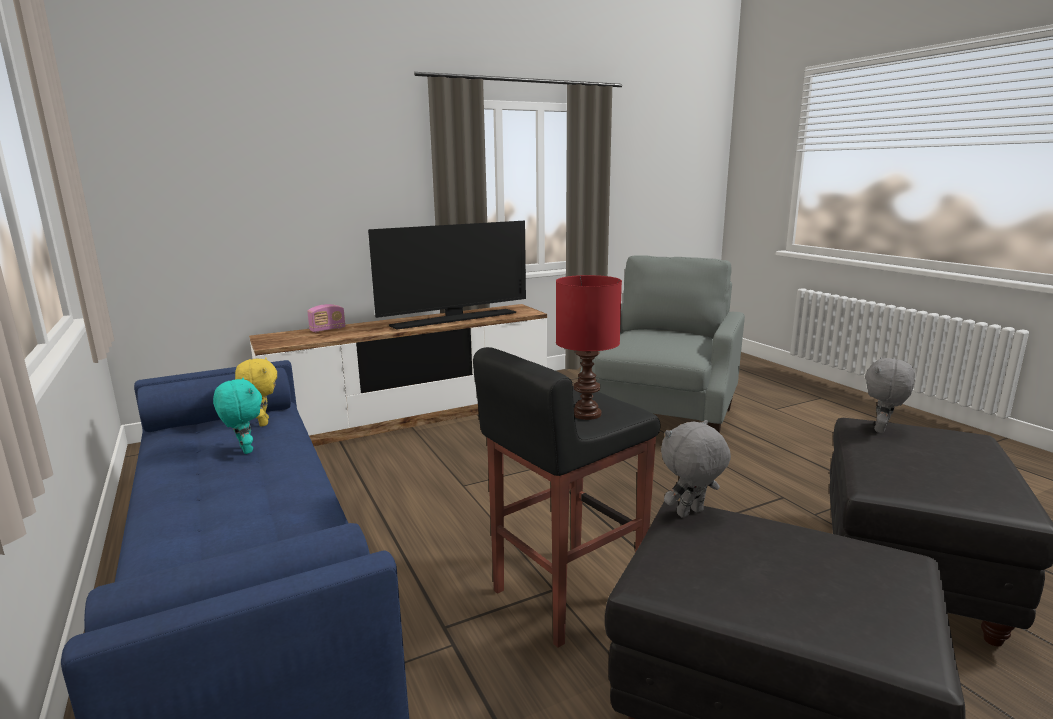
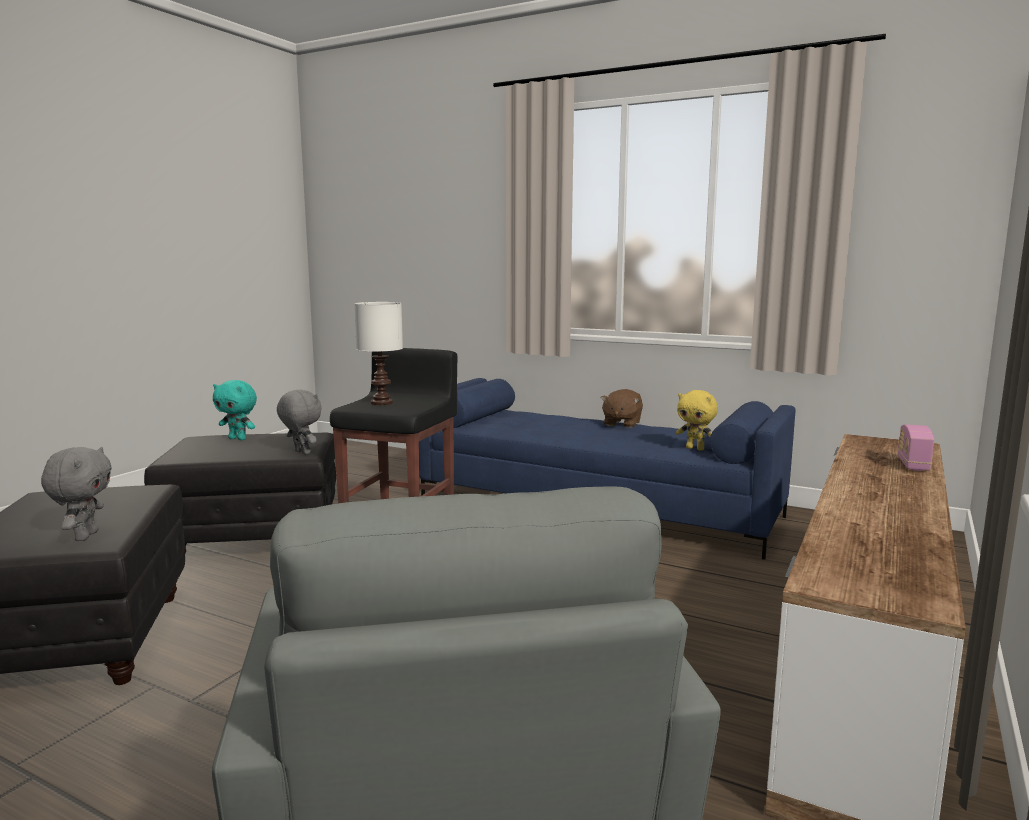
camera: 145 degrees right, 5 degrees down
(164, 493) = (621, 423): none -> brown plush toy
(244, 450) = (648, 439): turquoise plush toy -> turquoise plush toy (238, 439)
(454, 319) = (863, 522): television -> none
(585, 414) = (382, 402): red table lamp -> white table lamp
(690, 514) = (301, 452): grey plush toy -> grey plush toy turned 75 degrees counterclockwise

